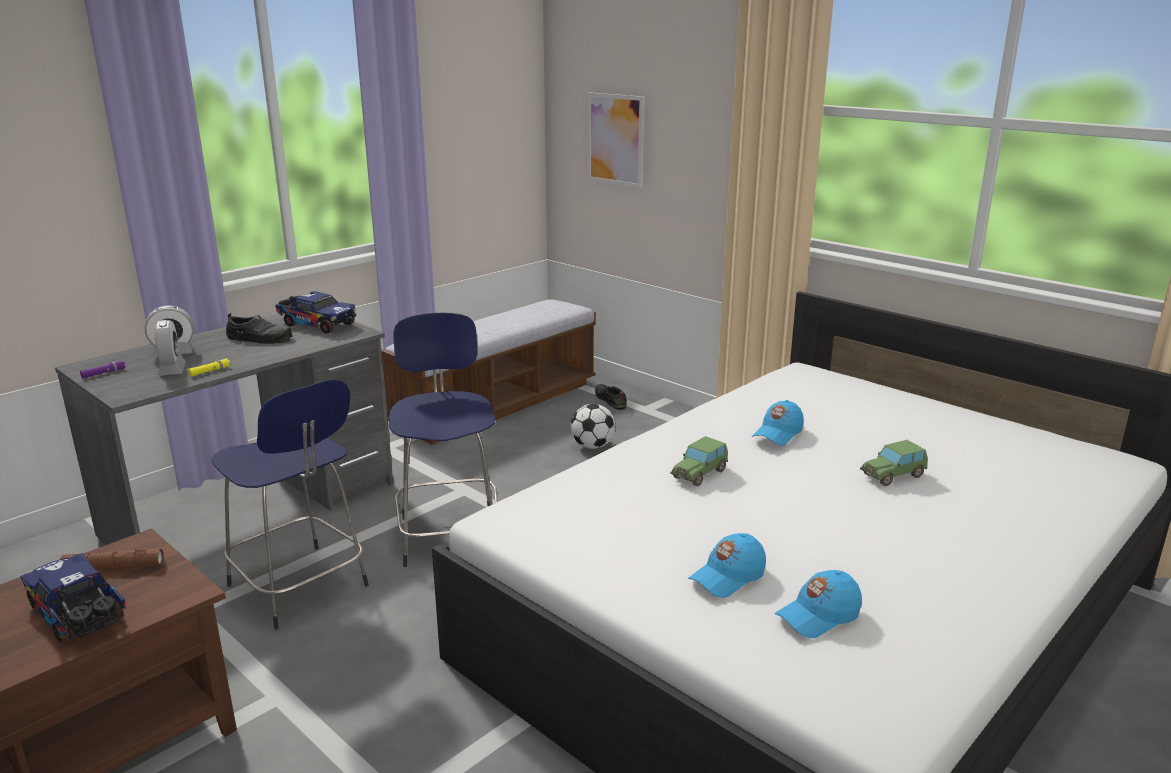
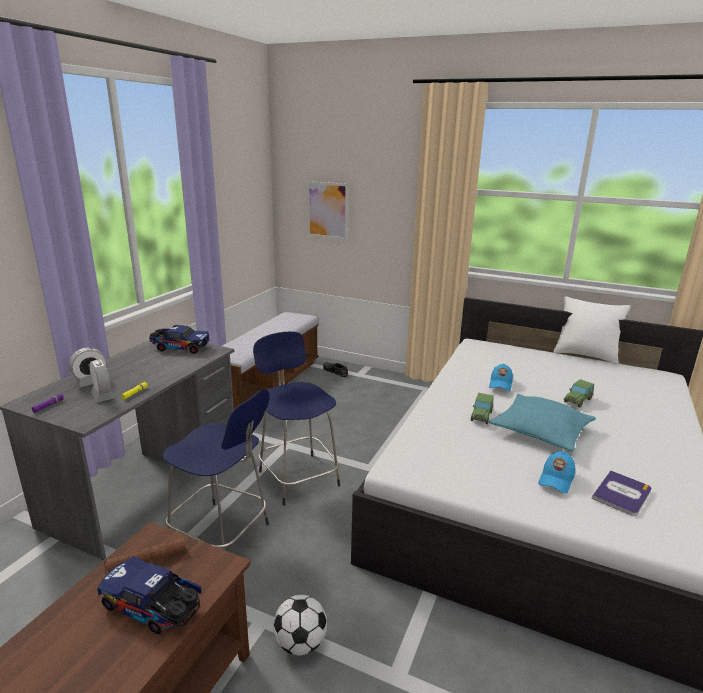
camera: 20 degrees left, 0 degrees up
(260, 338) = (148, 362): black shoe -> none
(592, 446) = (345, 402): football -> football (300, 643)
(776, 509) = (540, 431): none -> turquoise pillow
(818, 616) = (622, 494): blue cap -> book
(991, 411) = (585, 355): none -> white pillow

